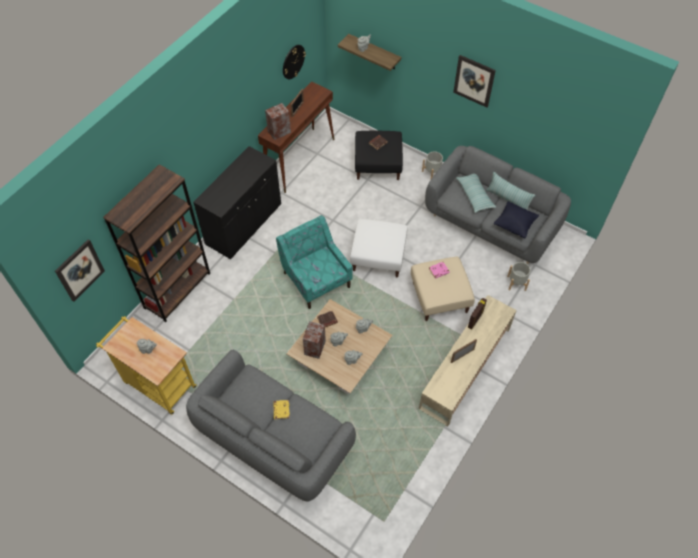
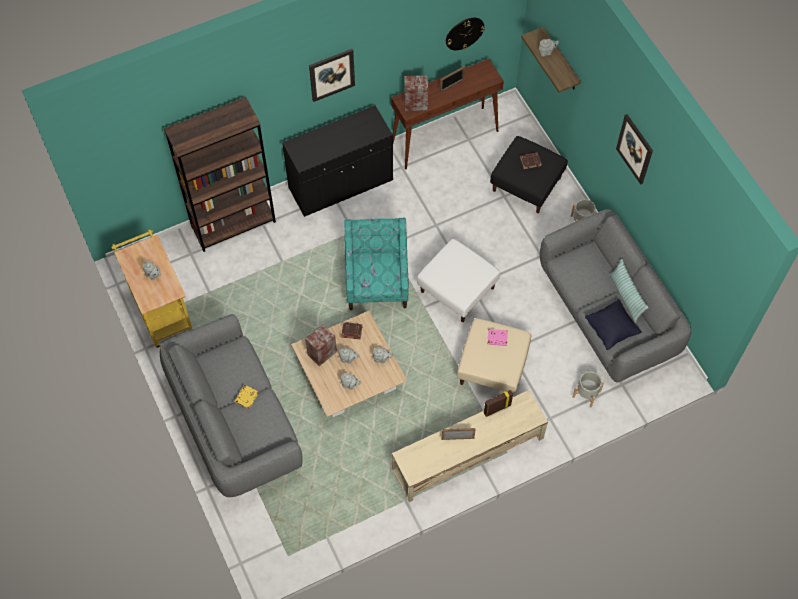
camera: 30 degrees right, 5 degrees up
(79, 270) = (124, 168): picture -> picture (332, 74)
(475, 195) = (591, 274): pillow -> none

